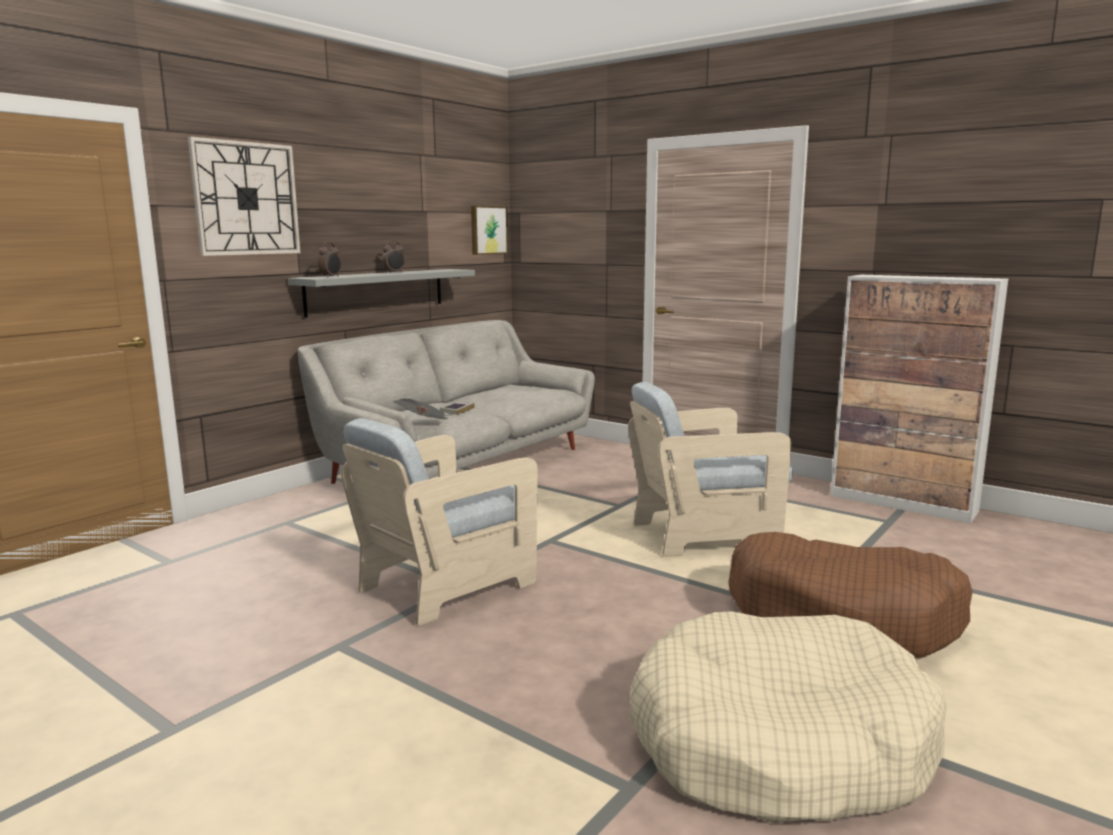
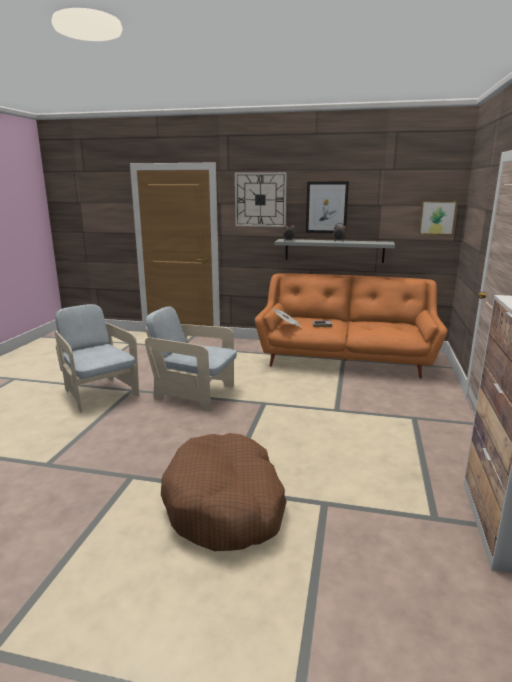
camera: 65 degrees right, 5 degrees up
(359, 215) = (326, 207): none -> picture
(462, 465) = (345, 360): grey sofa -> orange sofa
(705, 534) = (318, 443): beige armchair -> beige armchair (99, 393)
(778, 744) = (82, 495): beige dog bed -> none

